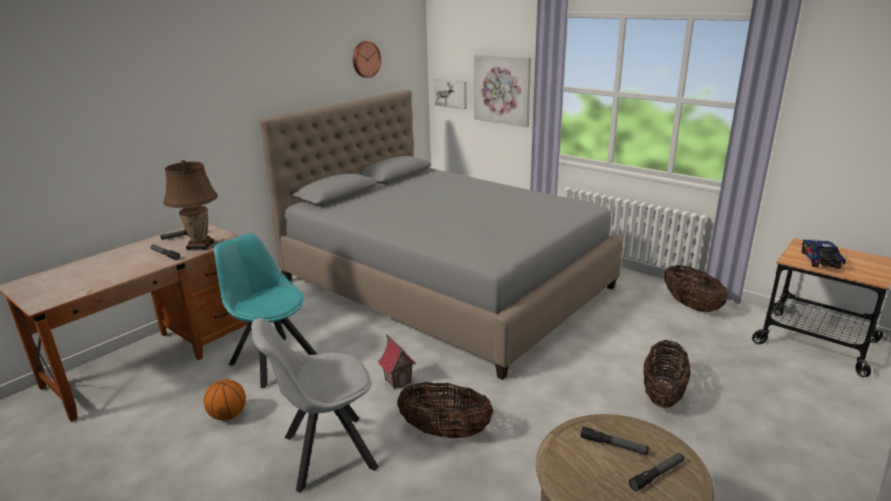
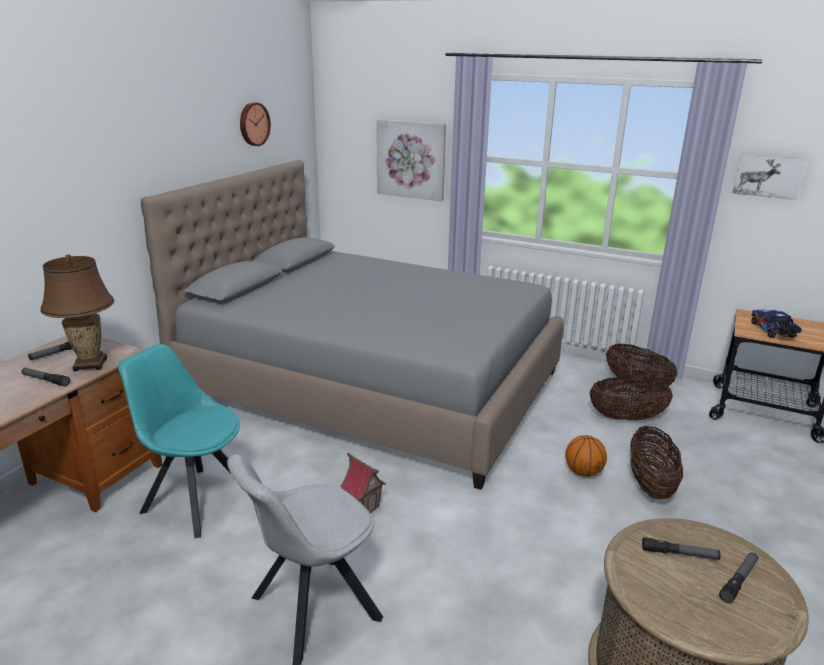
camera: 15 degrees left, 0 degrees up
(228, 415) = (165, 580): basketball -> basketball (583, 472)
(445, 432) = (442, 560): basket -> basket (626, 418)
(451, 93) = (347, 164): picture -> picture (768, 176)

